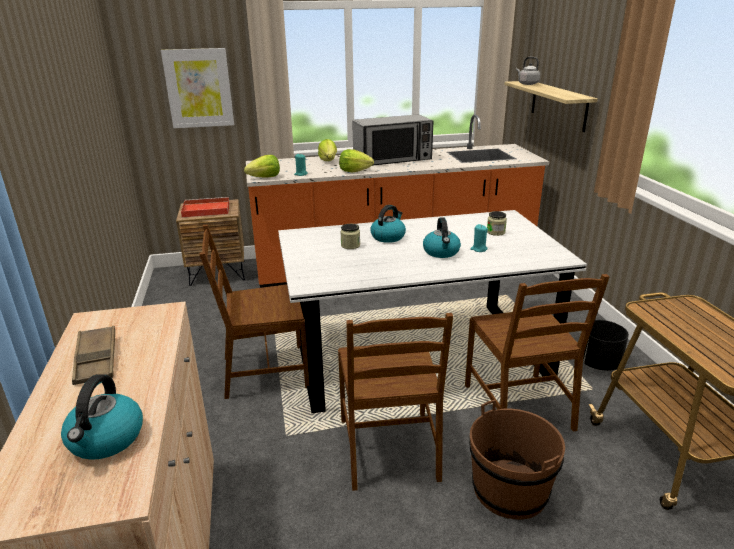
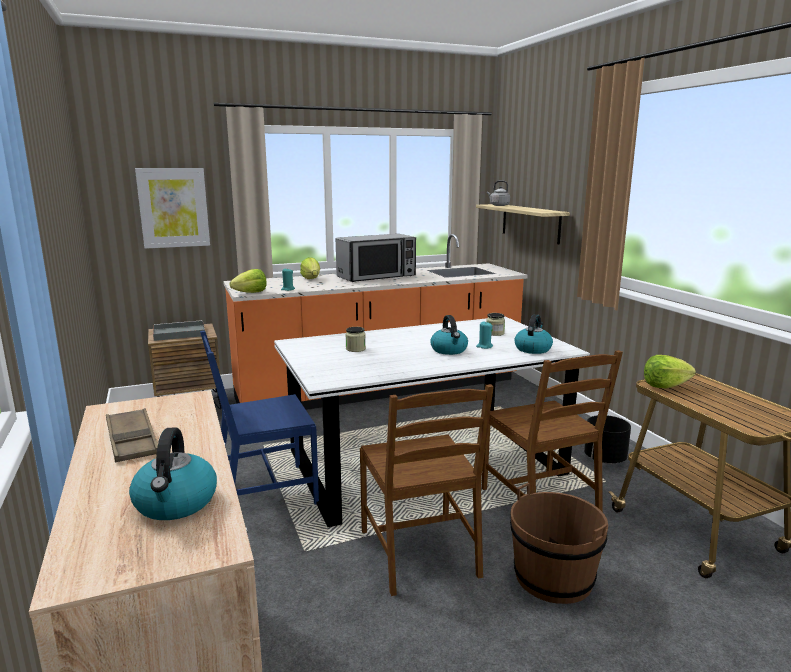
camera: 10 degrees left, 10 degrees down
(205, 210) = (178, 333): red tray -> grey tray
(264, 372) = (265, 493): brown chair -> blue chair
(354, 171) = (342, 285): lettuce -> lettuce (665, 386)
(388, 237) = (391, 341): kettle -> kettle (532, 349)

